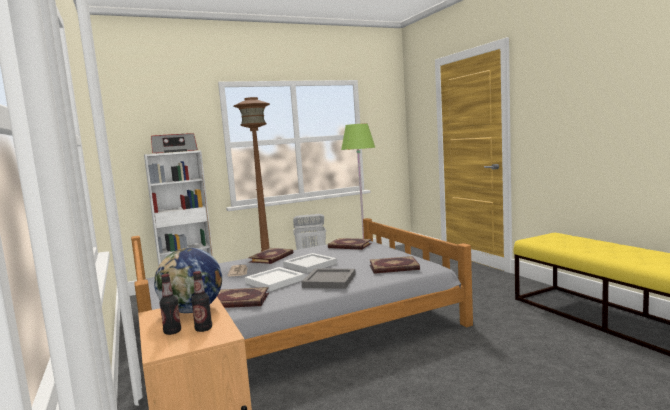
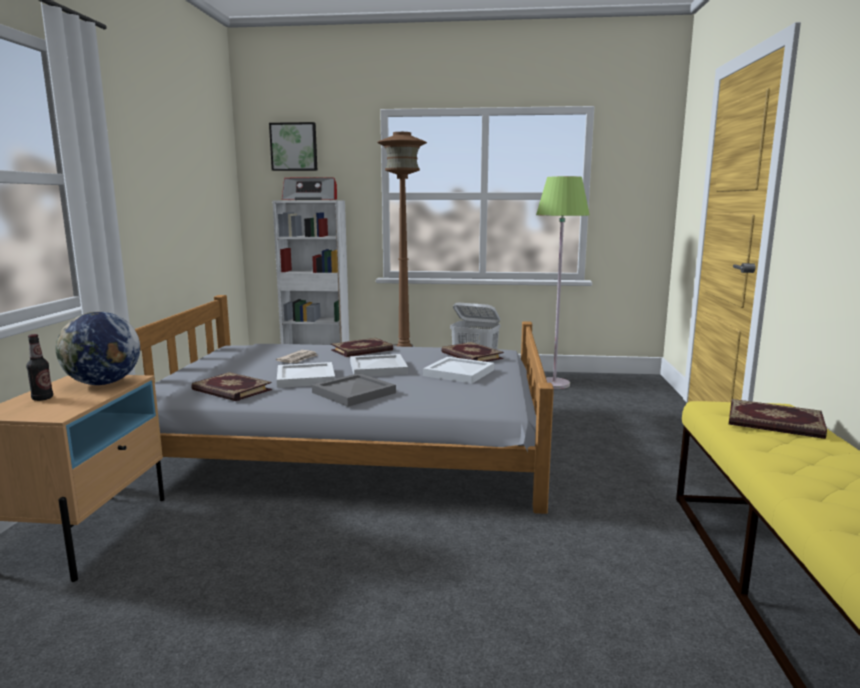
camera: 30 degrees right, 5 degrees up
(149, 111) = (294, 147): none -> picture
(203, 329) = (63, 403): bottle -> none
(364, 256) = (458, 372): none -> white tray
(394, 267) = (456, 396): book -> book (774, 423)

